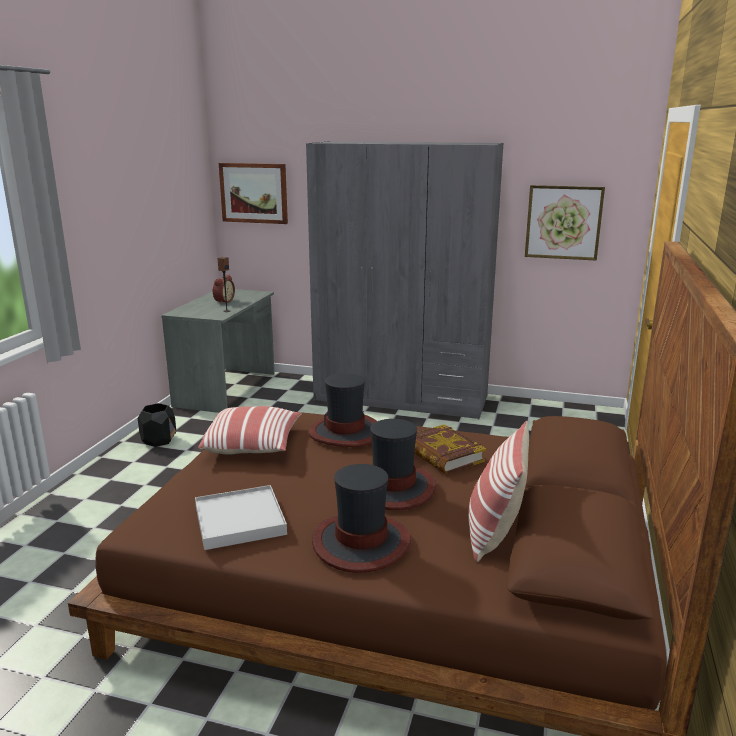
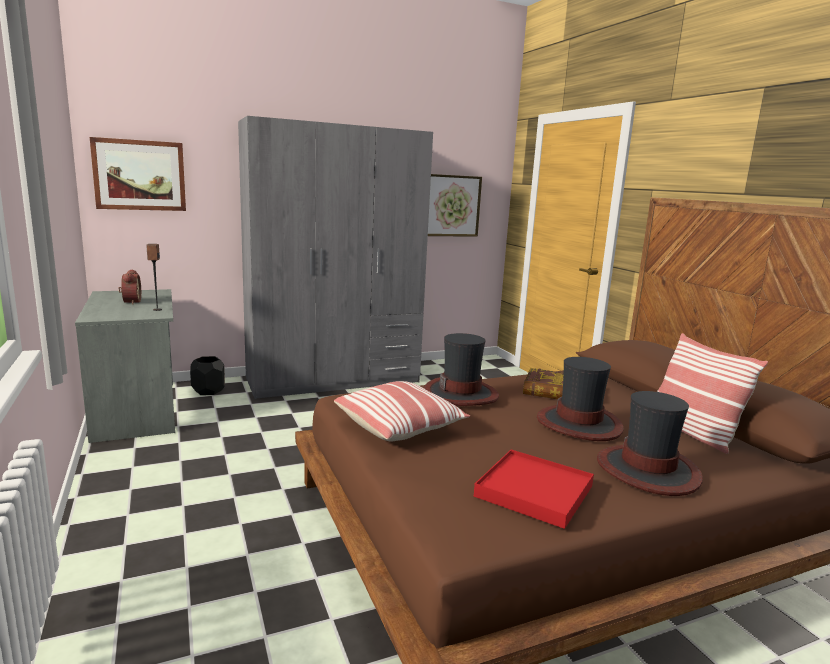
camera: 40 degrees left, 5 degrees down
(159, 441) = (129, 482): black planter -> black planter (208, 391)
(240, 521) = (534, 491): white tray -> red tray

